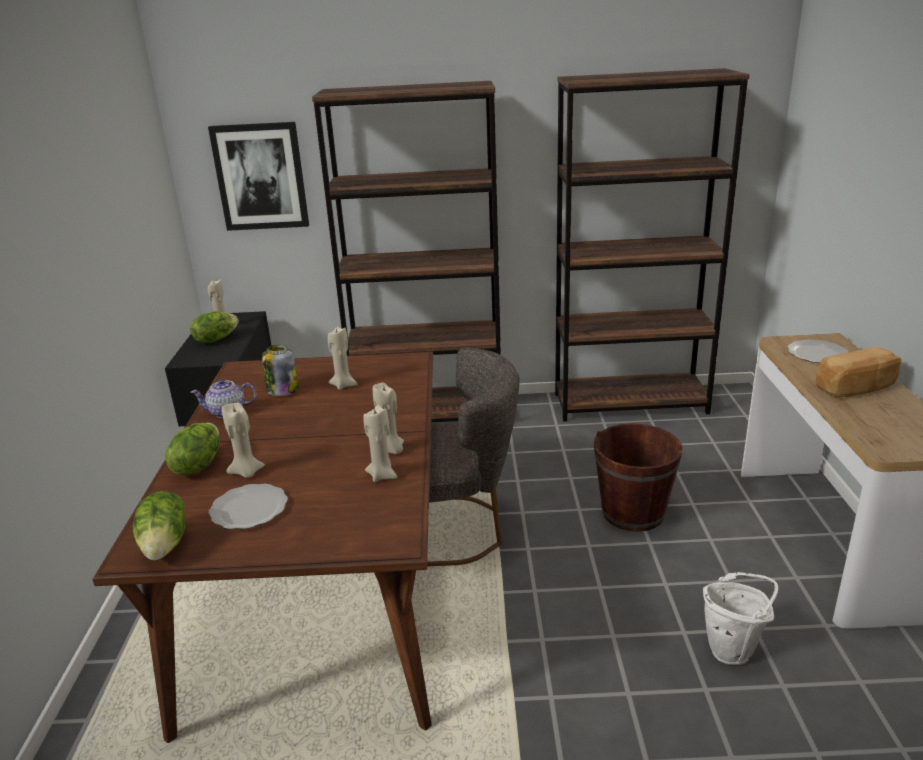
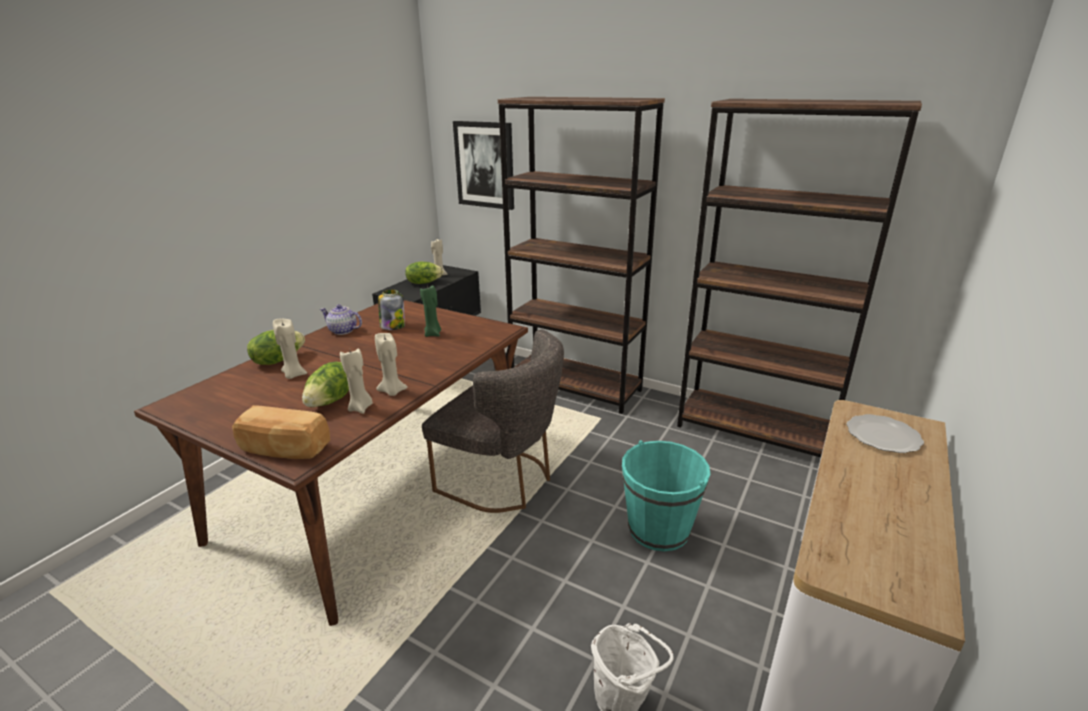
camera: 30 degrees right, 0 degrees up
(166, 544) = (190, 405): lettuce -> lettuce (332, 400)
(248, 509) = (259, 400): plate -> none
(343, 385) = (433, 334): beige candle -> green candle
(633, 513) = (658, 529): brown bucket -> turquoise bucket
(857, 388) = (883, 488): bread -> bread (284, 449)

